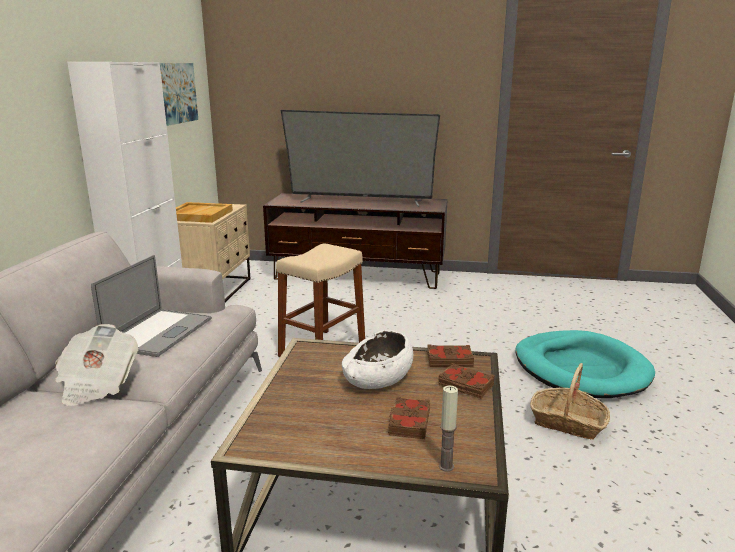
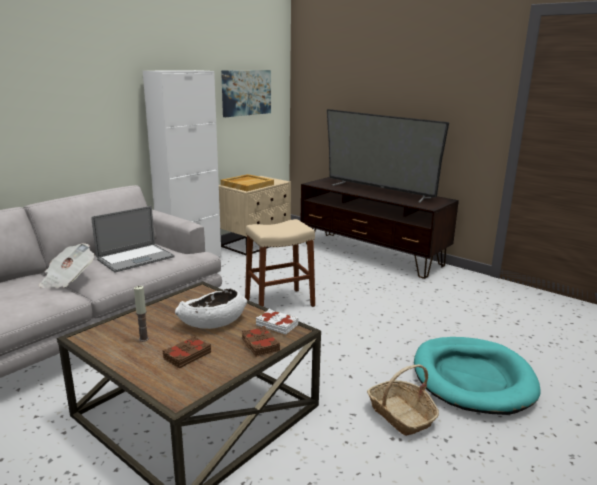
camera: 30 degrees right, 0 degrees up
(446, 466) = (165, 389): candle -> candle (143, 339)
(449, 360) = (277, 324): brown book -> white book

